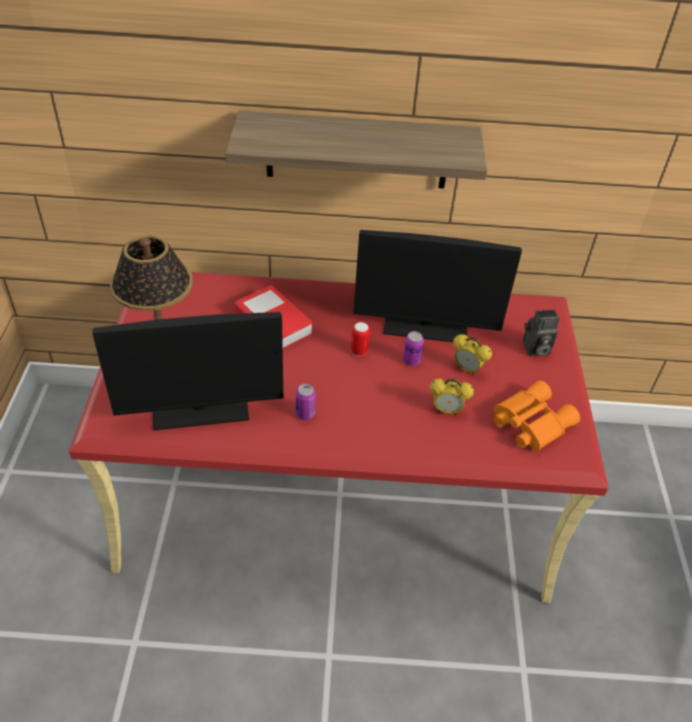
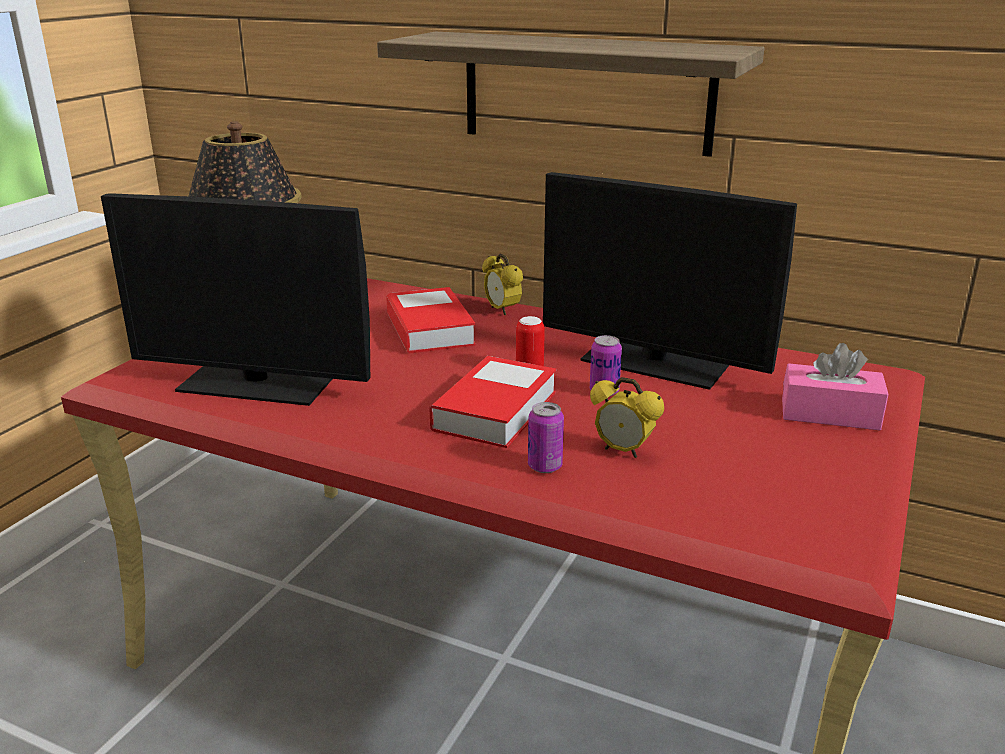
camera: 25 degrees right, 20 degrees down
(305, 414) = (394, 414): can -> can (545, 466)
(361, 395) = (495, 411): none -> book
(467, 369) = (692, 415): alarm clock -> alarm clock (502, 310)
(529, 422) = (767, 491): orange binoculars -> none
(535, 349) = (829, 414): camera -> pink tissue box

